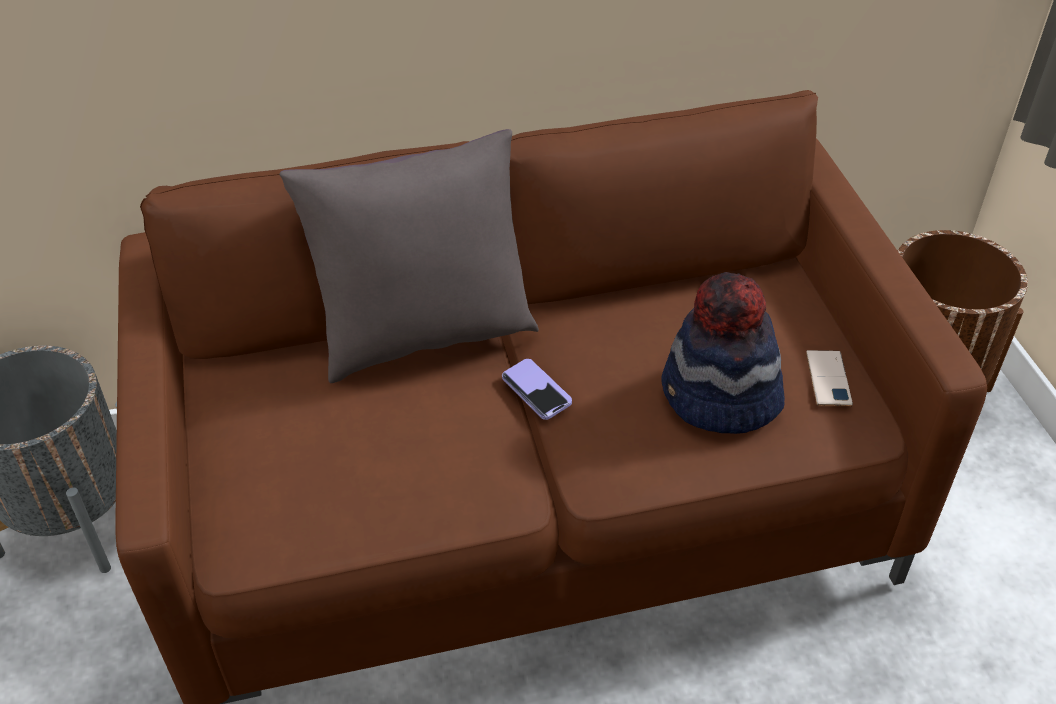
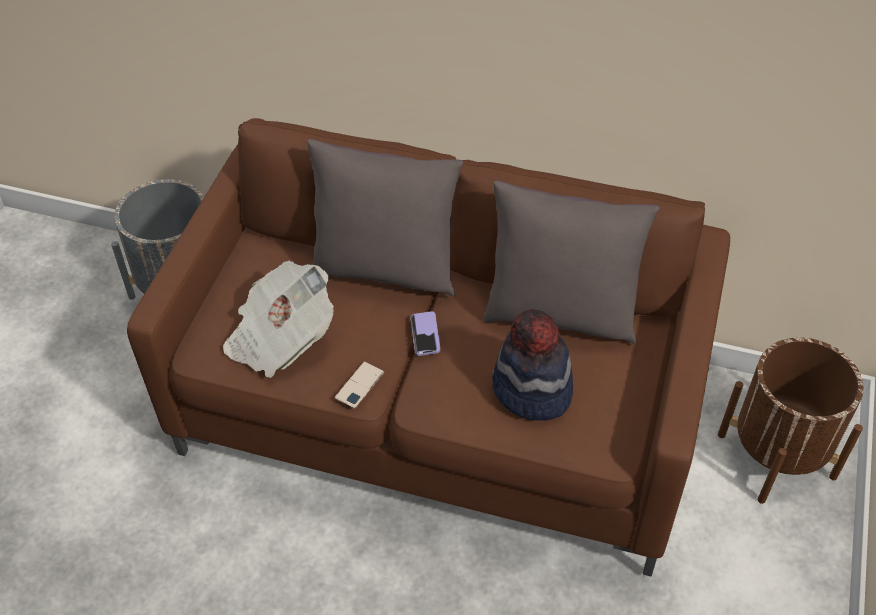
camera: 30 degrees right, 5 degrees up
(343, 477) = (280, 338): none -> newspaper
(679, 300) = (559, 314): none -> grey pillow
(828, 378) = (614, 409): phone -> phone (359, 385)

